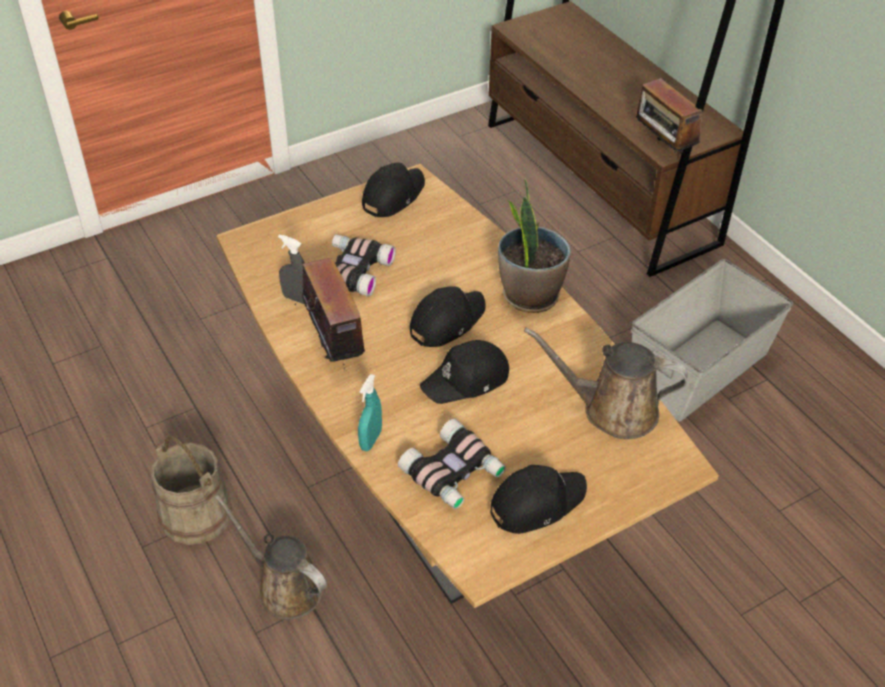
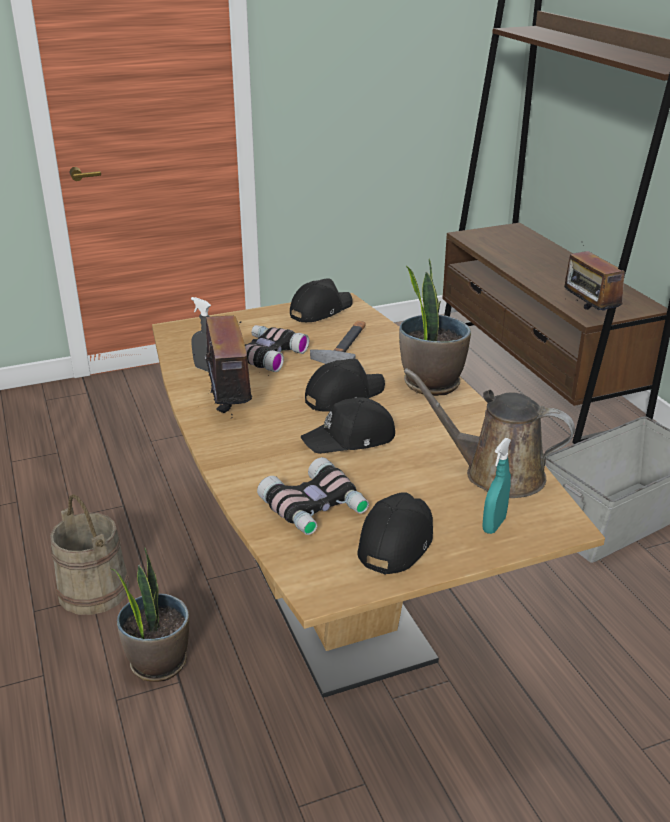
camera: 10 degrees right, 15 degrees down
(284, 587) = (158, 662): brown watering can -> potted plant
(370, 440) = (239, 474): turquoise spray bottle -> turquoise spray bottle (494, 525)
(431, 248) = (344, 345): none -> hammer
(536, 502) = (396, 540): black cap -> black cap turned 45 degrees counterclockwise

